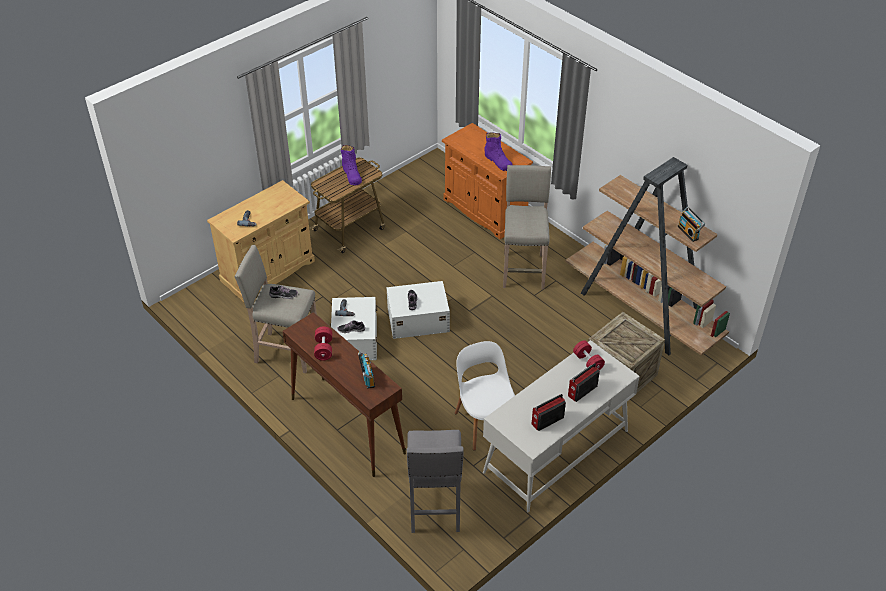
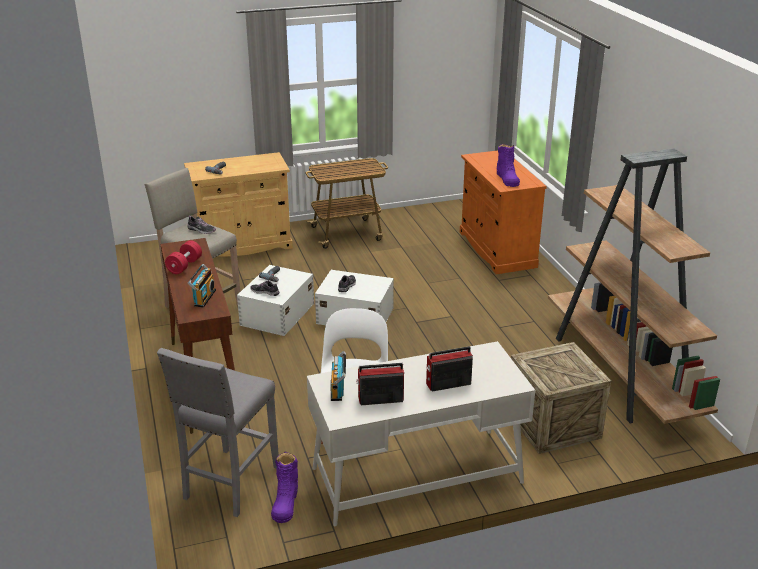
camera: 25 degrees right, 15 degrees down
(351, 175) = (354, 167): purple boot -> purple boot (285, 502)
(523, 269) = (503, 303): beige stool -> none
(588, 362) = (478, 359): red dumbbell -> none
(689, 232) = (671, 243): radio -> radio (338, 389)

